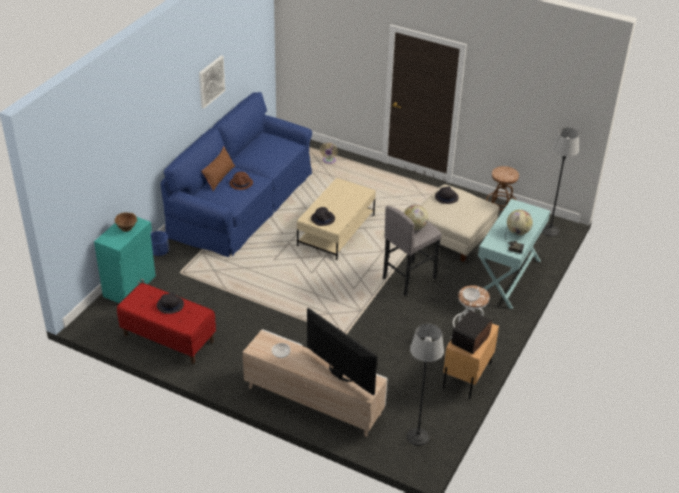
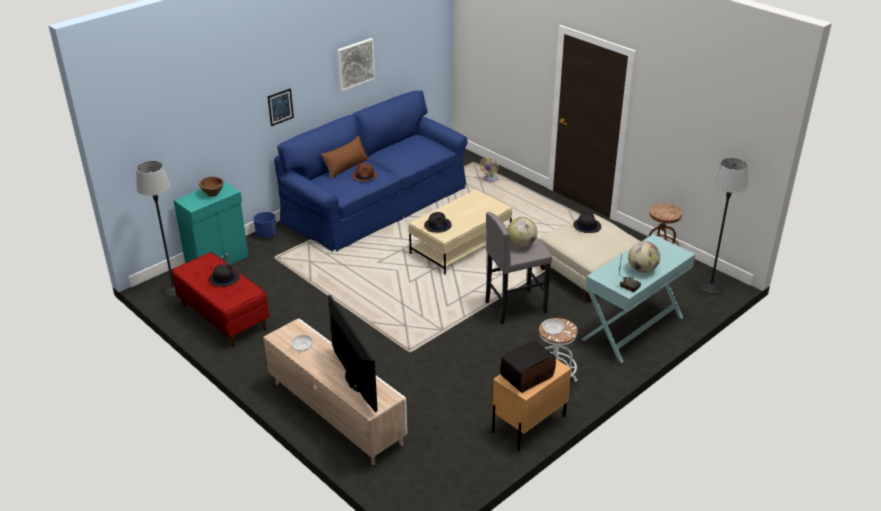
camera: 20 degrees right, 5 degrees down
(162, 135) = (280, 107): none -> picture
(417, 436) = (432, 479): floor lamp -> floor lamp (174, 290)

